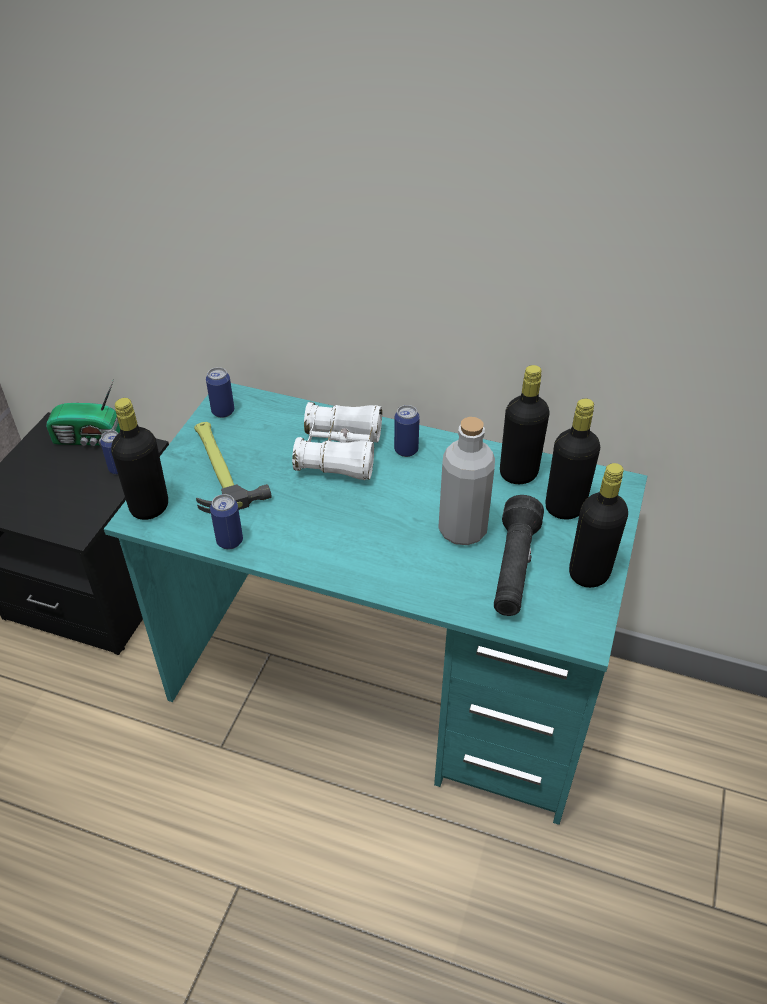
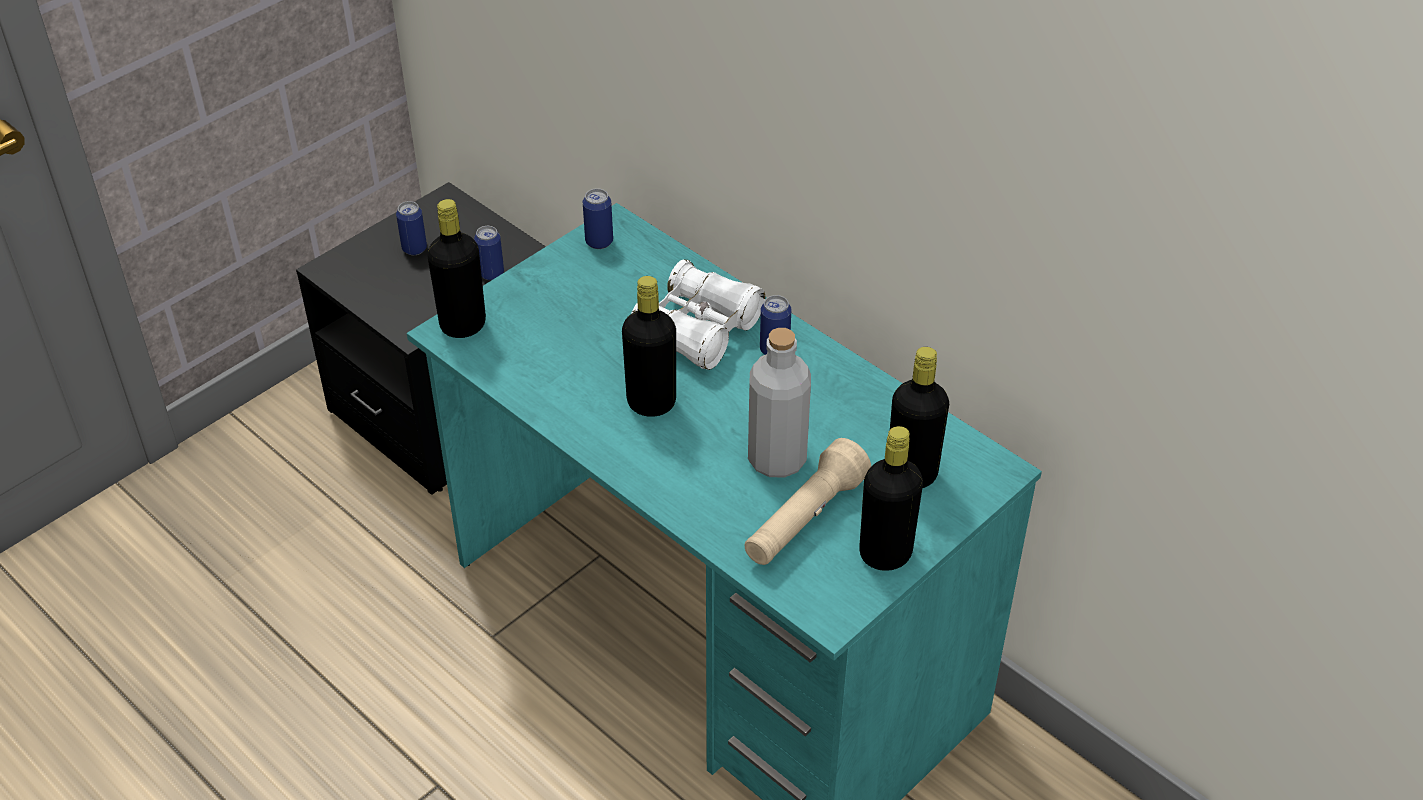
camera: 25 degrees right, 0 degrees up
(89, 439) = (477, 228): radio -> none
(219, 468) = (558, 305): hammer -> none
(229, 541) = (523, 388): can -> can (414, 248)
(513, 569) = (804, 520): black flashlight -> beige flashlight
(518, 473) = (886, 418): black bottle -> black bottle (651, 403)

